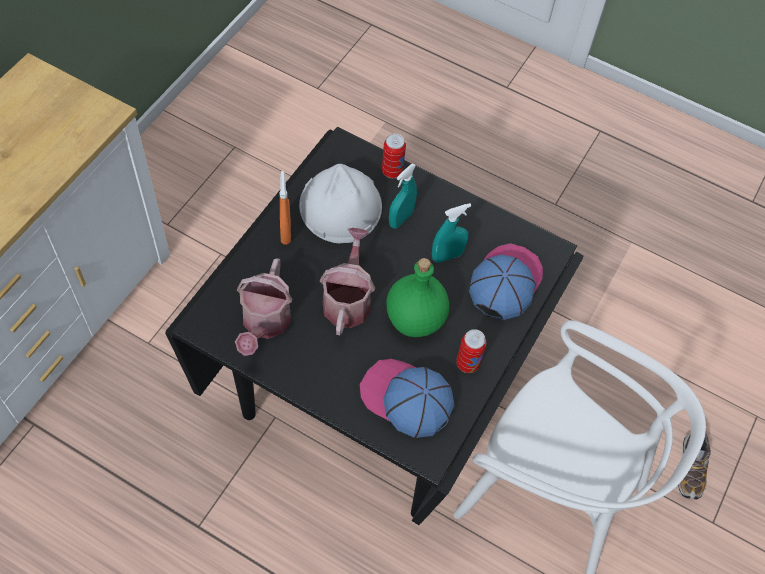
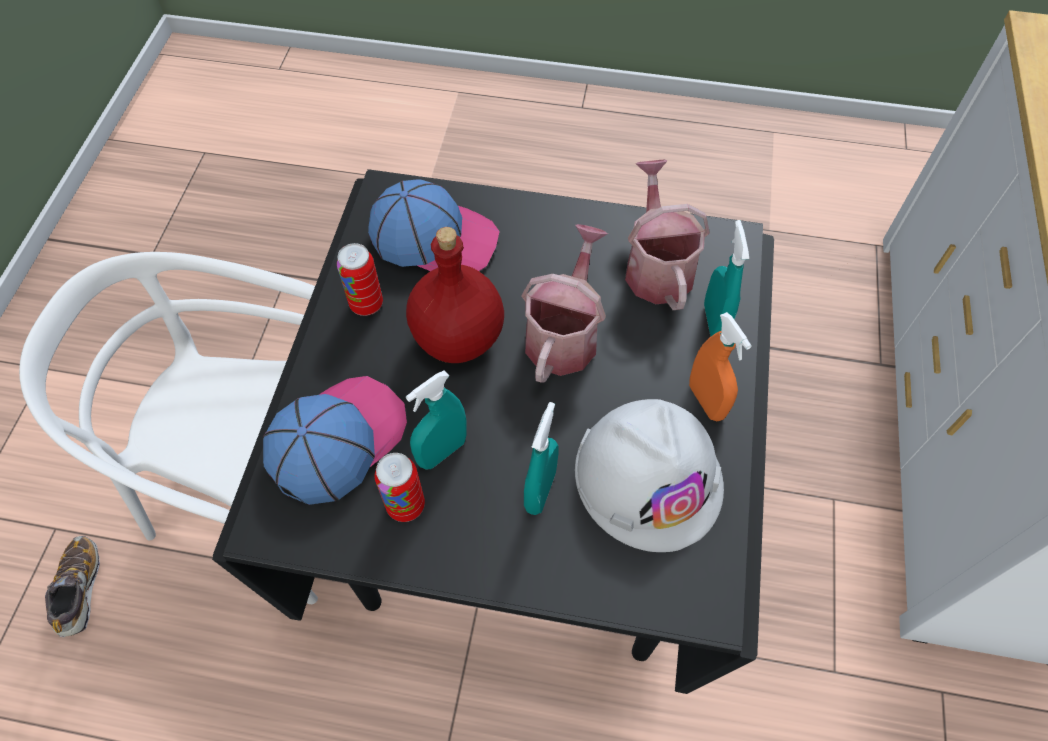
camera: 165 degrees right, 0 degrees up
(251, 275) = (714, 321): none -> turquoise spray bottle
(347, 299) = (564, 333): watering can -> watering can turned 150 degrees counterclockwise
(392, 171) = (594, 582): can -> can (405, 505)
(414, 319) = (460, 337): green bottle -> red bottle
(505, 282) = (337, 440): cap -> cap turned 150 degrees counterclockwise

